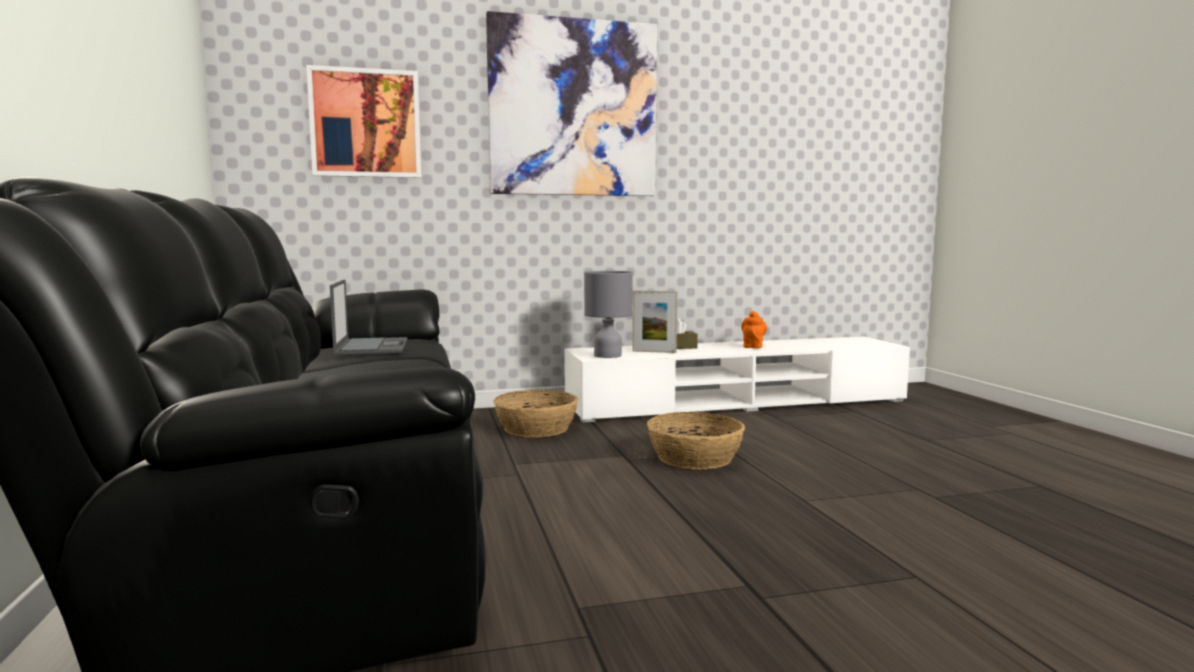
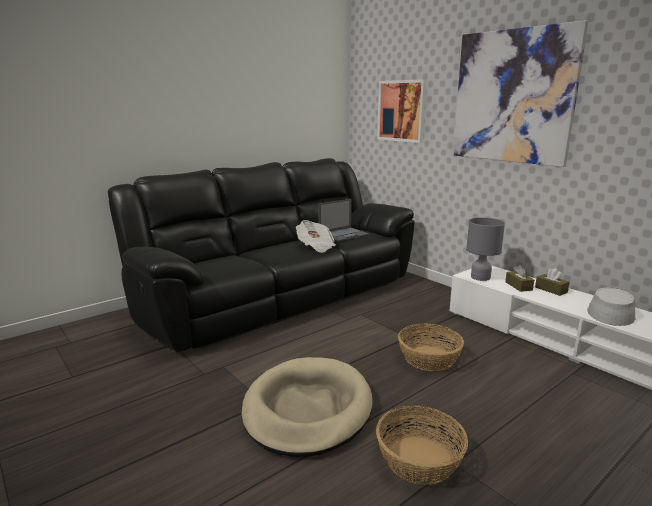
camera: 65 degrees right, 10 degrees up
(395, 363) = (315, 246): none -> newspaper
(537, 429) = (422, 305): basket -> basket (419, 460)
(654, 352) = (518, 286): picture frame -> brown tissue box
(753, 346) = (610, 312): orange teapot -> grey hat
(787, 553) = (307, 409): none -> beige dog bed

